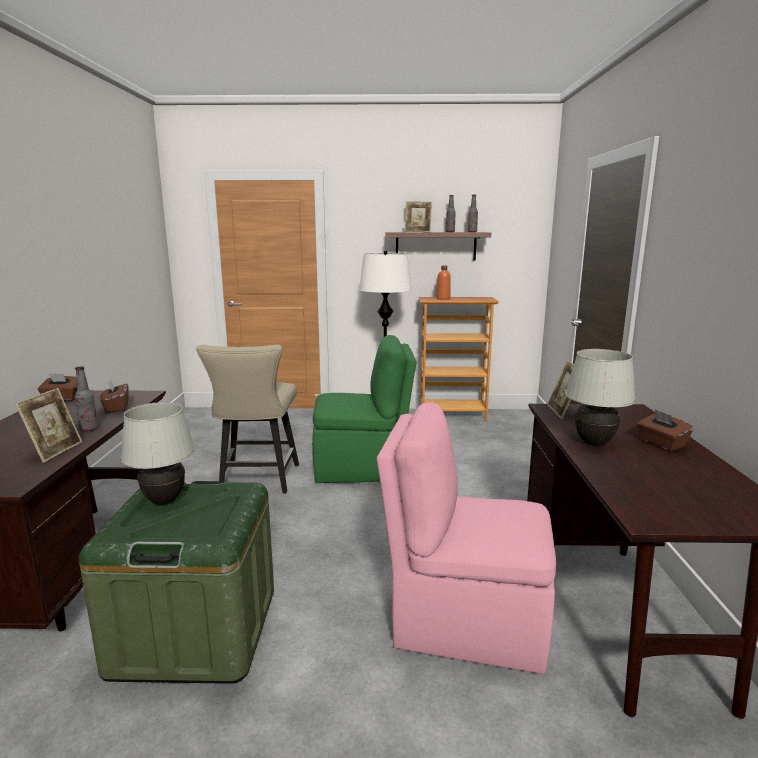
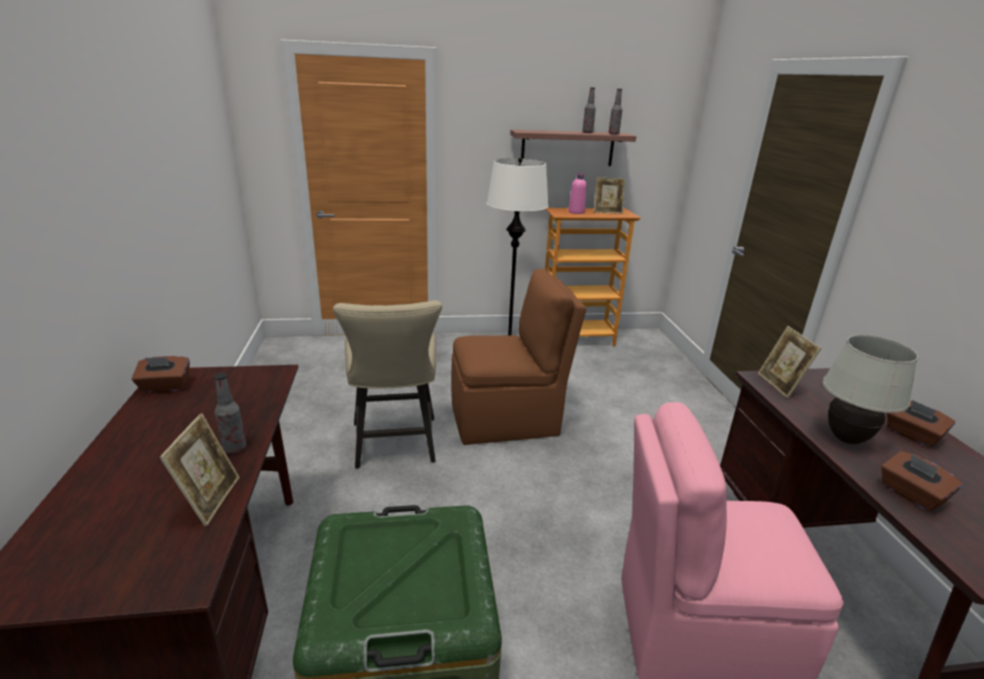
camera: 10 degrees left, 10 degrees up
(116, 408) = (250, 402): brown tissue box -> brown tissue box (910, 494)
(164, 501) = (367, 550): white table lamp -> none
(362, 468) = (507, 419): green chair -> brown chair
(417, 232) = (551, 131): picture frame -> picture frame (607, 212)
(443, 299) = (576, 212): orange bottle -> pink bottle

